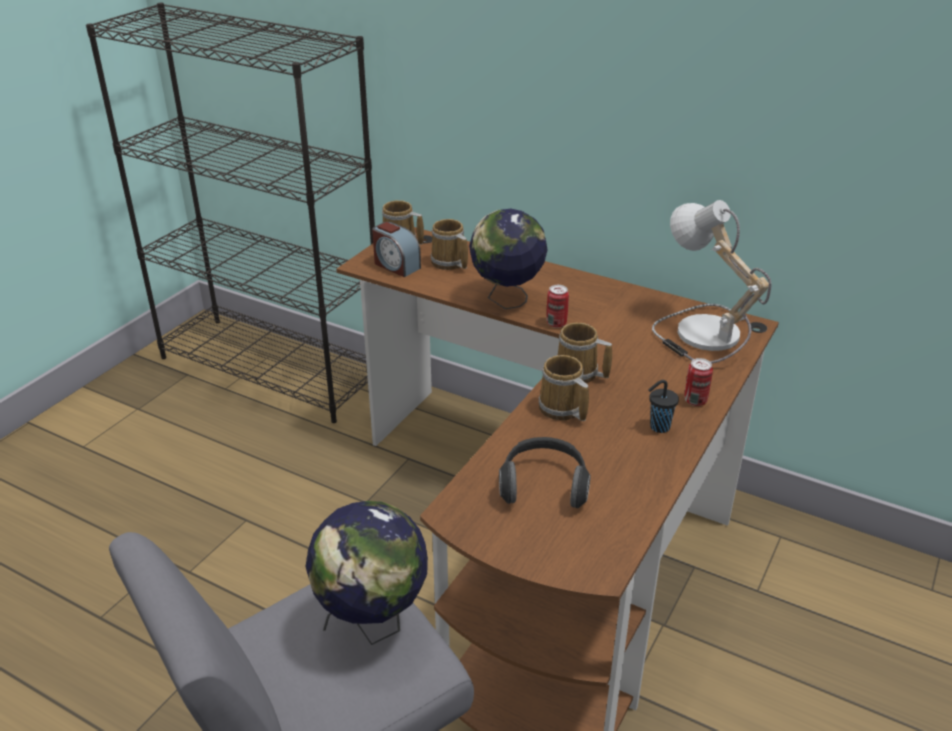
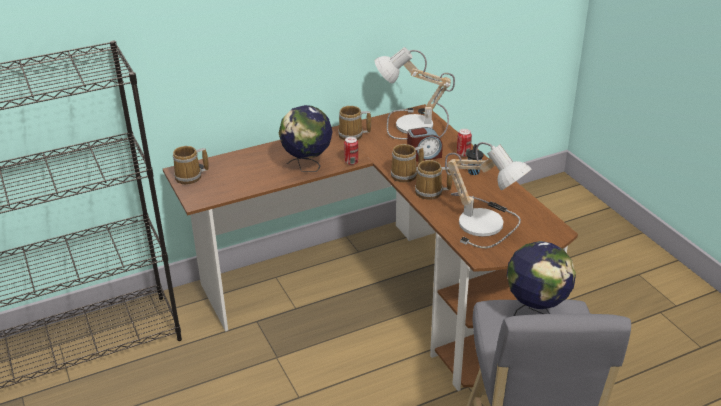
camera: 55 degrees left, 0 degrees up
(396, 266) = (216, 189): alarm clock -> alarm clock (424, 156)
(449, 263) = (239, 170): mug -> mug (352, 135)
(544, 485) = (486, 222): headphones -> table lamp

